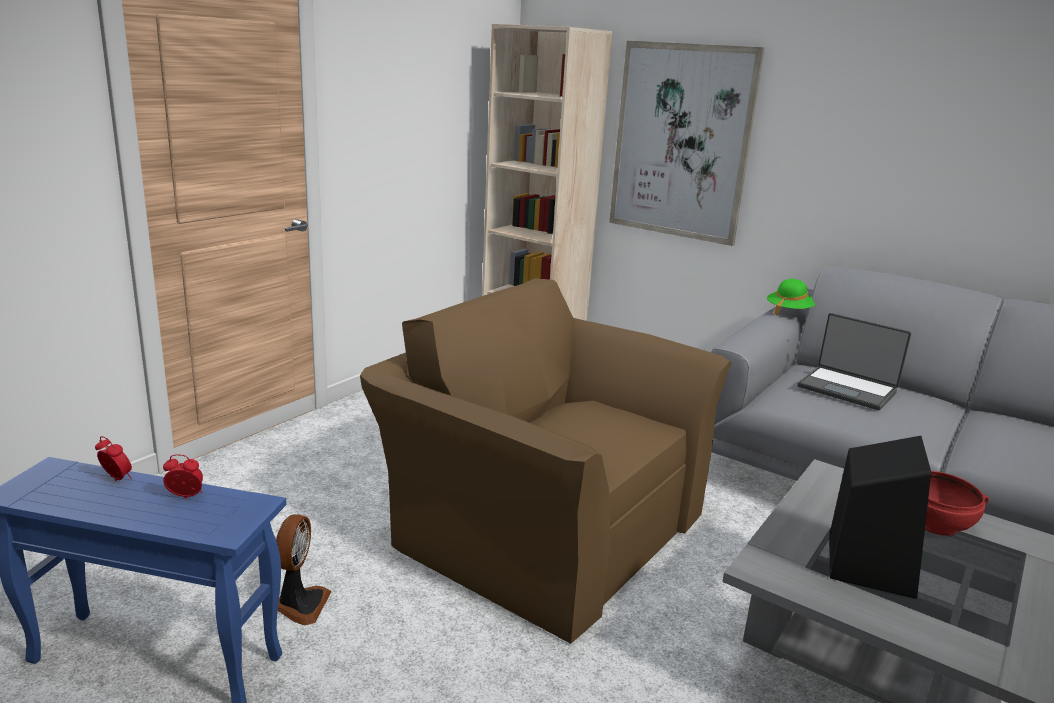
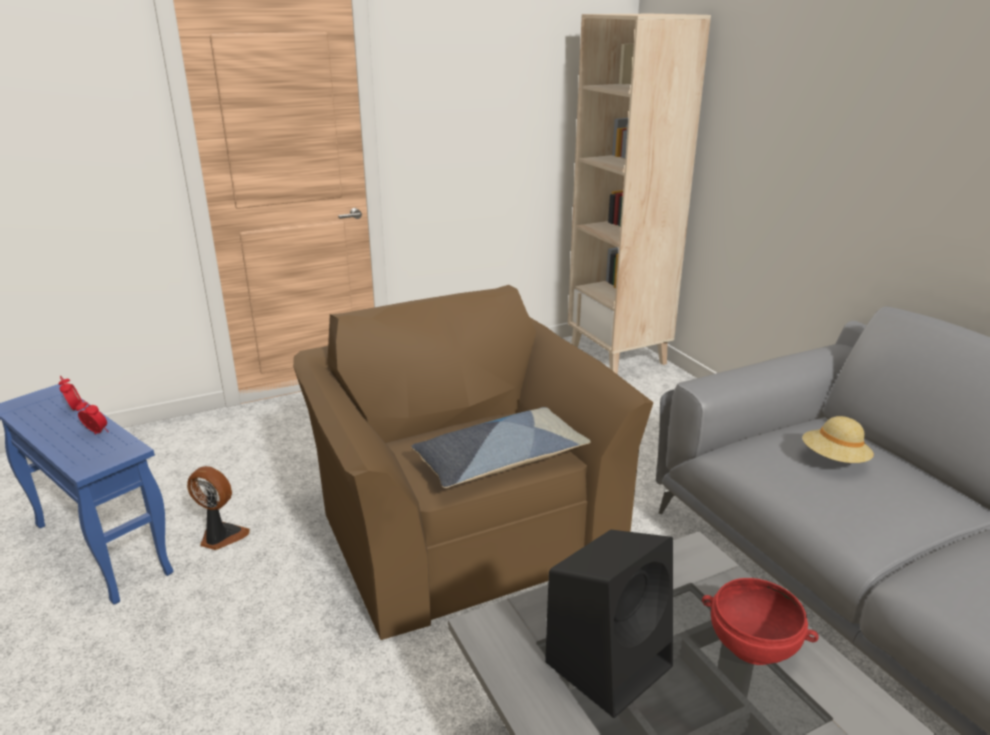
camera: 30 degrees right, 5 degrees up
(300, 604) = (221, 537): fan -> fan turned 105 degrees counterclockwise
(617, 439) = (500, 460): none -> pillow
(681, 142) = (767, 142): picture -> none
(789, 311) = (830, 354): green hat -> none
(847, 389) = (834, 460): laptop -> beige hat

